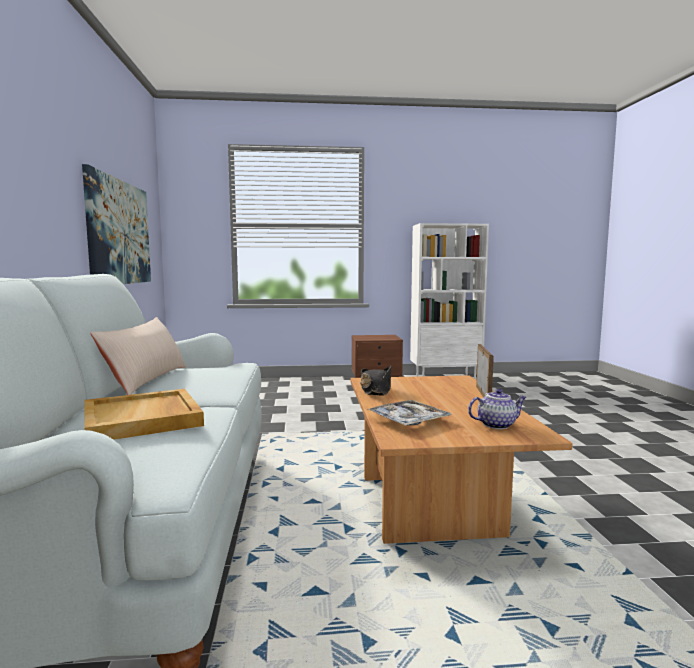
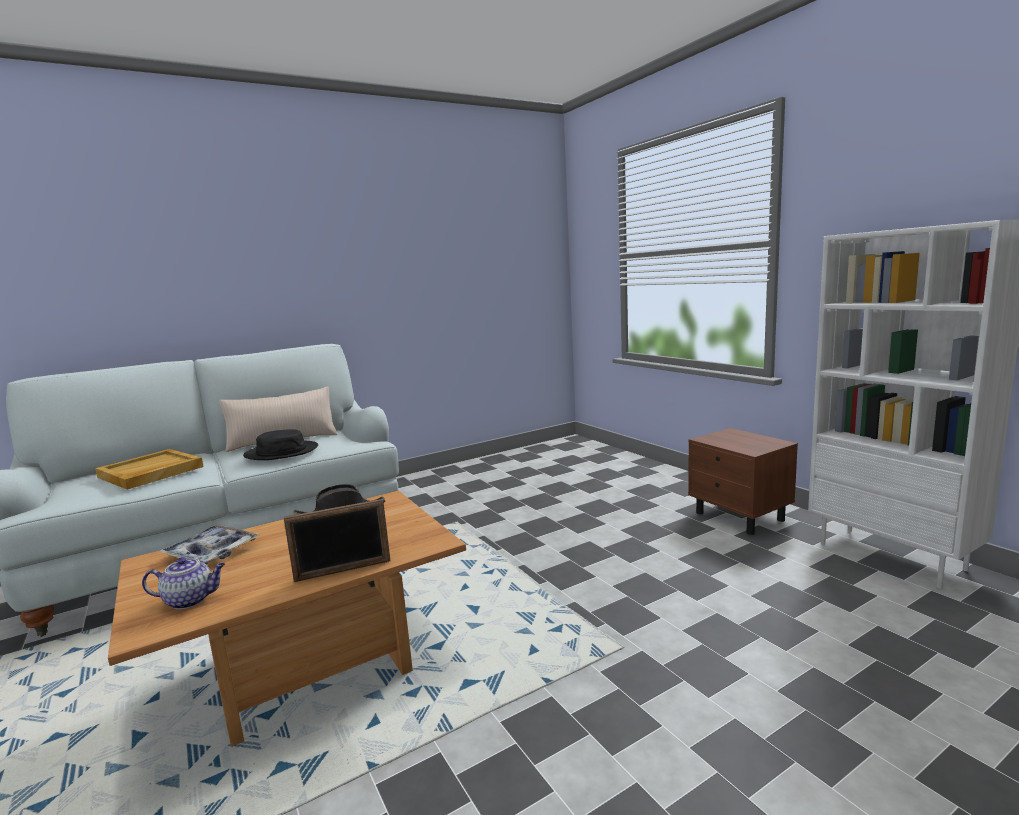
camera: 65 degrees right, 5 degrees up
(119, 232) = (452, 288): picture -> none
(208, 378) = (281, 452): none -> black hat
(497, 425) = (191, 600): teapot -> teapot turned 60 degrees counterclockwise

